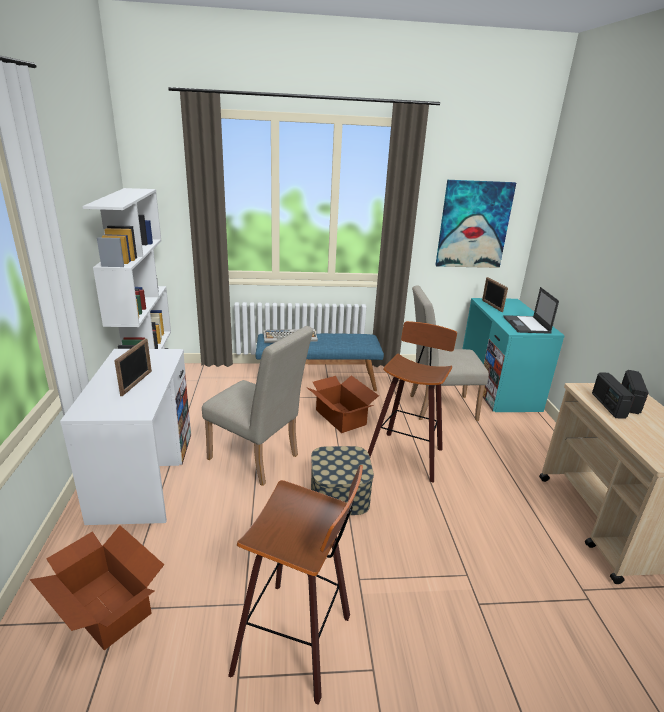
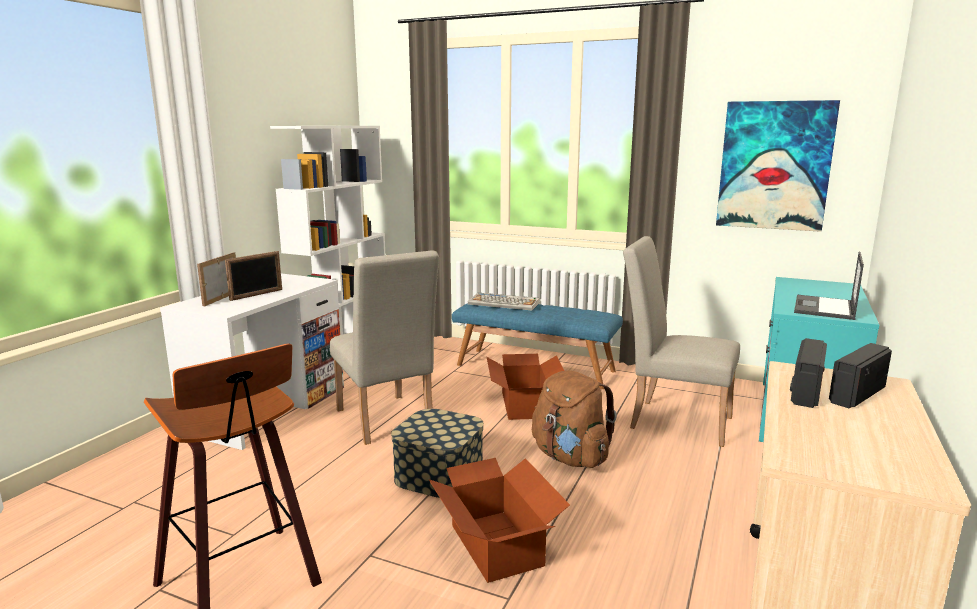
camera: 30 degrees right, 10 degrees down
(107, 606) = (126, 496): cardboard box -> cardboard box (497, 544)
(406, 454) = (570, 457): stool -> brown backpack
(492, 306) = (797, 286): picture frame -> picture frame (221, 298)

